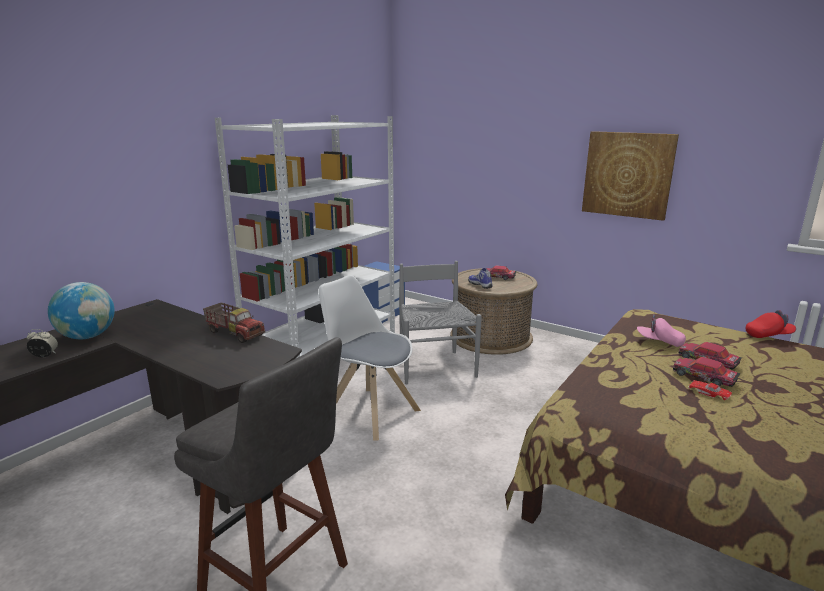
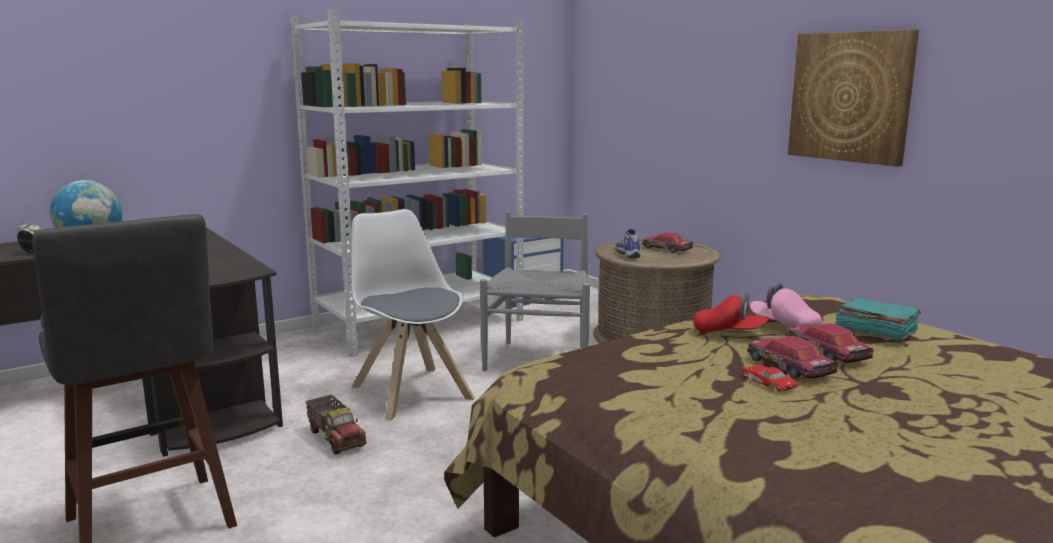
camera: 20 degrees right, 5 degrees down
(235, 333) = (230, 253): toy truck -> toy truck (336, 438)
(709, 339) = (875, 332): none -> turquoise book
(768, 335) = (990, 340): red cap -> red cap (729, 333)

